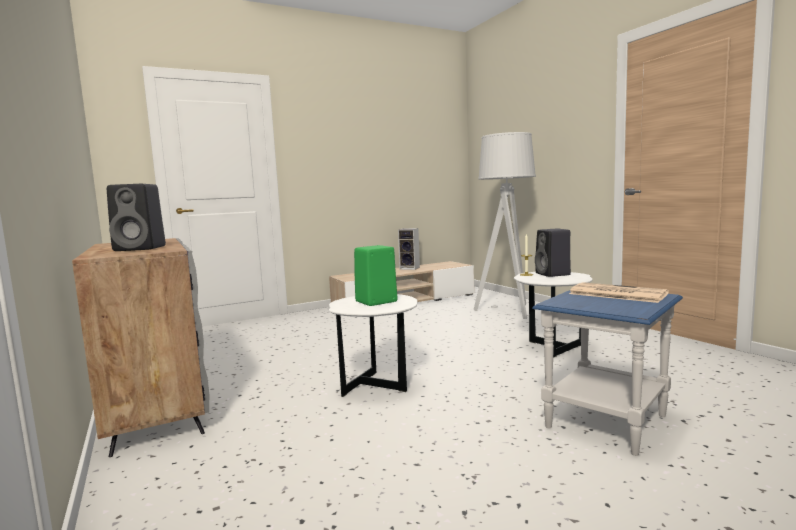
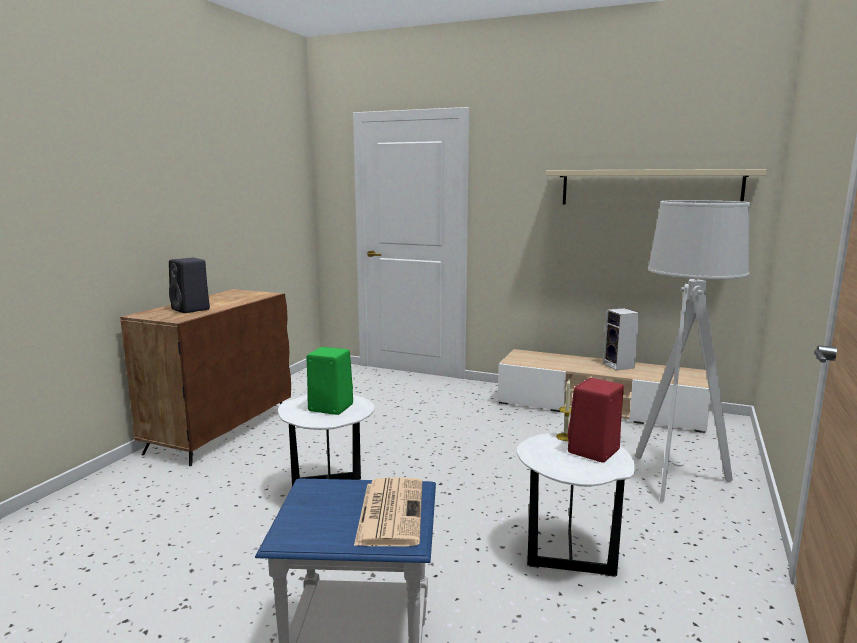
camera: 50 degrees right, 5 degrees up
(156, 405) = (221, 430): grey cabinet -> brown cabinet
(404, 145) = (649, 188): none -> beige shelf
(553, 274) = (593, 452): black speaker -> red speaker

